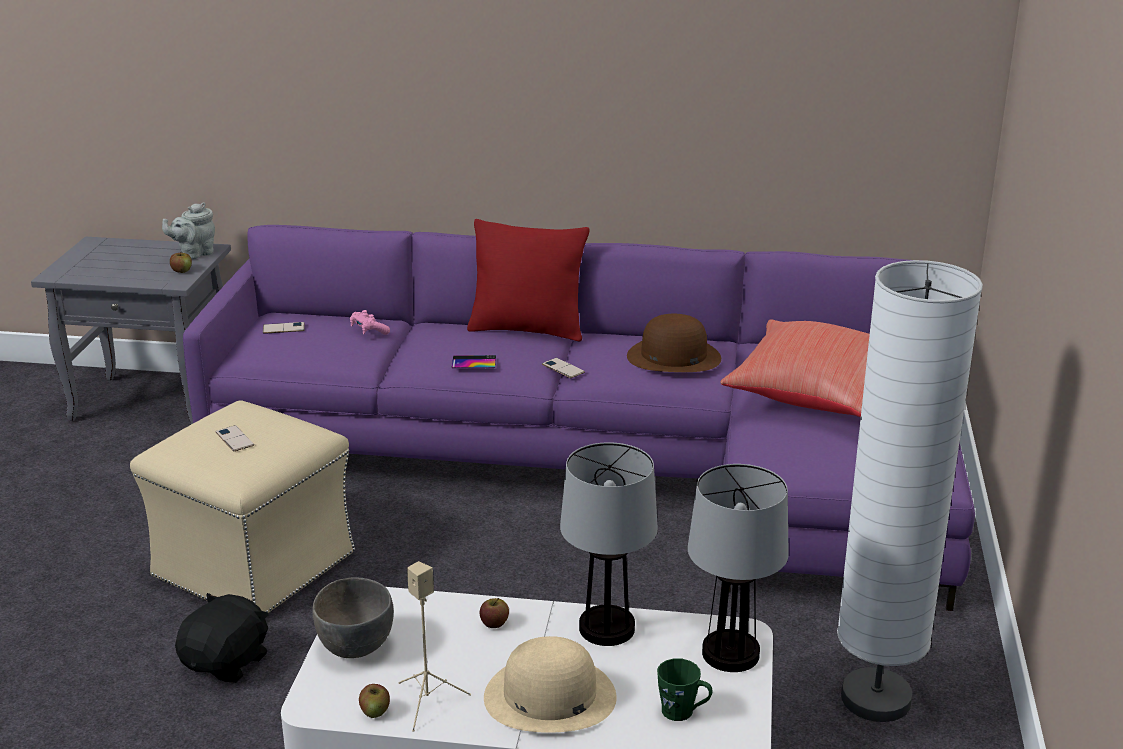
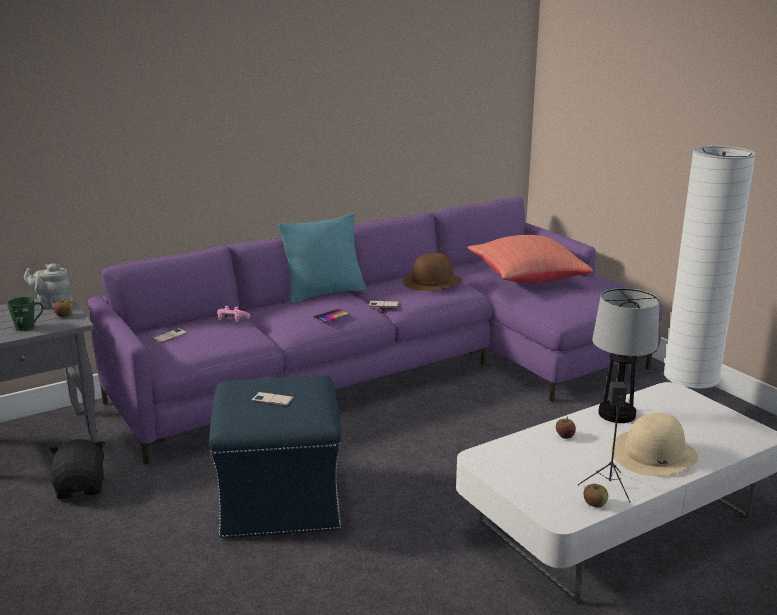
camera: 40 degrees left, 5 degrees down
(194, 254) = (52, 304): grey teapot -> grey teapot turned 90 degrees clockwise
(227, 662) = (360, 560): black plush toy -> black plush toy (81, 487)
(253, 566) = (280, 502): beige ottoman -> blue ottoman
(356, 646) = (521, 479): grey bowl -> none
(428, 702) = (609, 485): beige speaker -> black speaker
(527, 330) = (324, 293): red pillow -> turquoise pillow
(683, 712) = (715, 432): green mug -> green mug (29, 326)
(732, 654) = (684, 399): table lamp -> none

